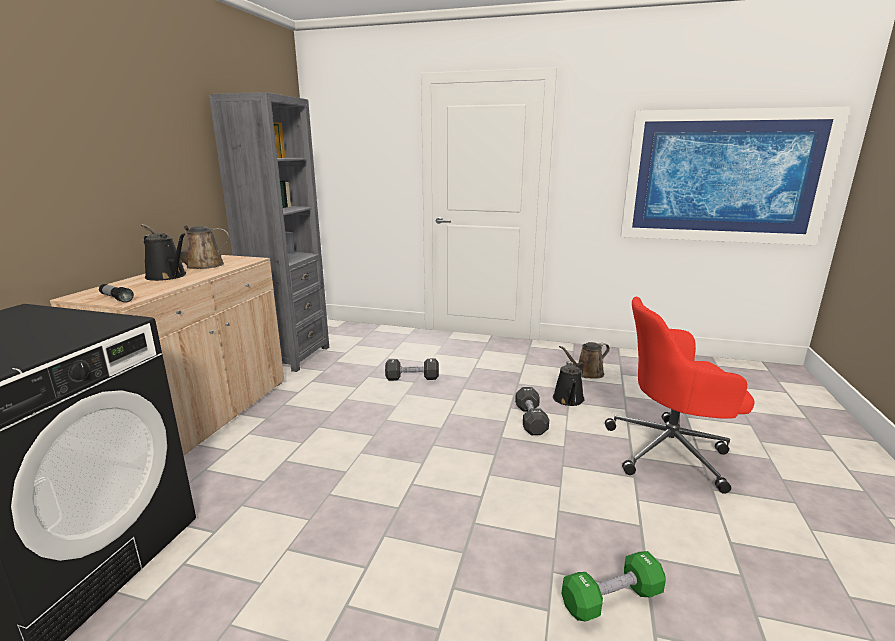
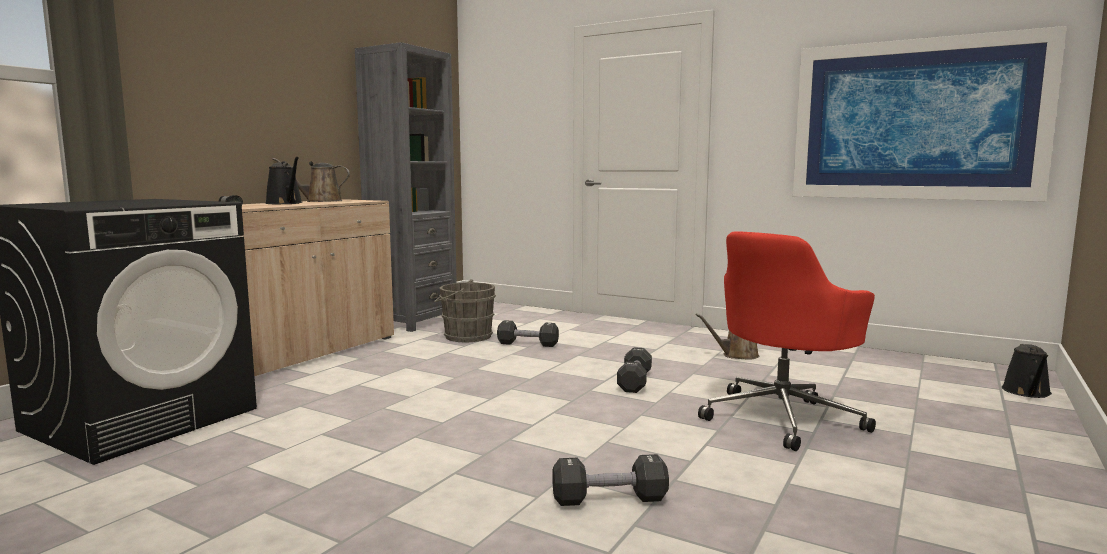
camera: 15 degrees right, 10 degrees down
(350, 373) = (465, 336): none -> grey bucket
(568, 400) = (694, 372): black watering can -> black watering can (1027, 392)
(611, 599) = (609, 499): green dumbbell -> black dumbbell
(670, 452) = (783, 418): red office chair -> red office chair turned 60 degrees counterclockwise

